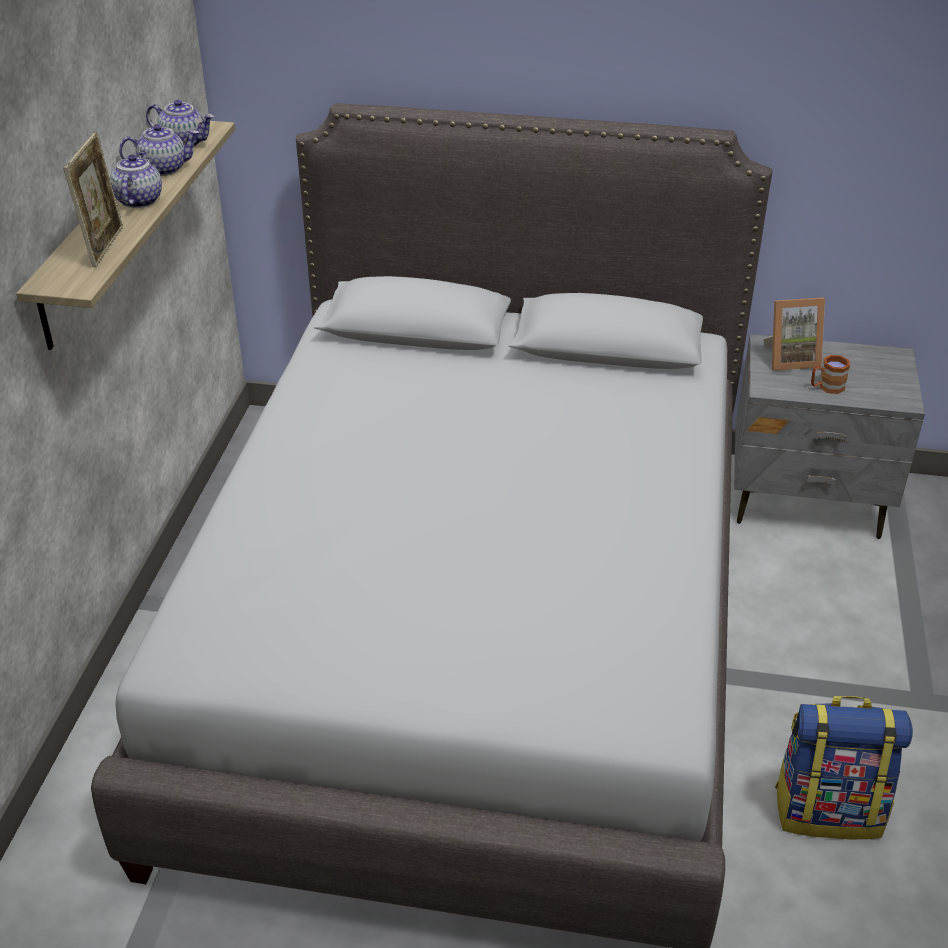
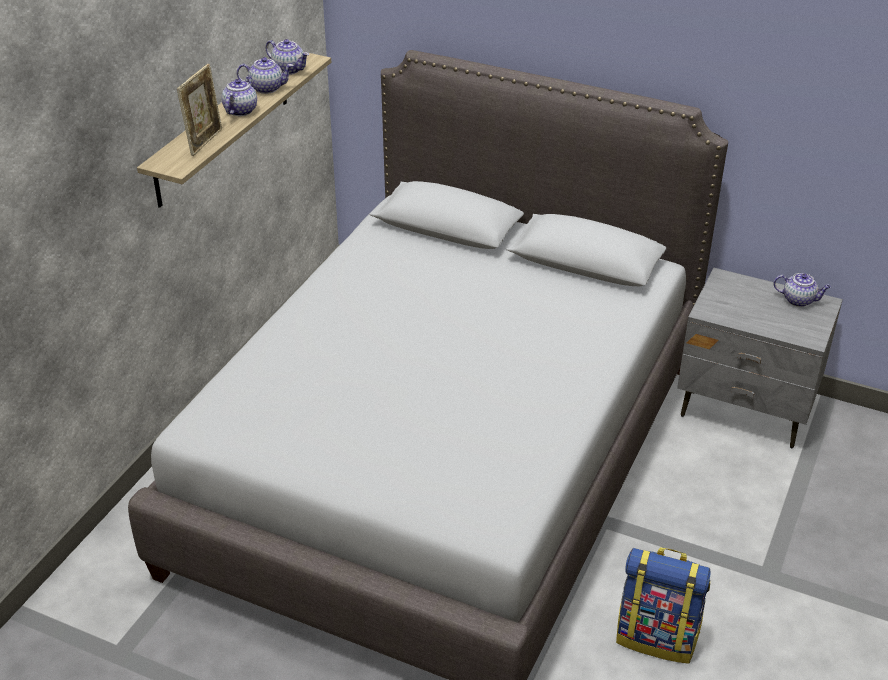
camera: 15 degrees right, 0 degrees up
(790, 359) = (736, 292): picture frame -> none
(826, 387) = (753, 318): brown mug -> none
(866, 357) = (799, 300): none -> teapot

